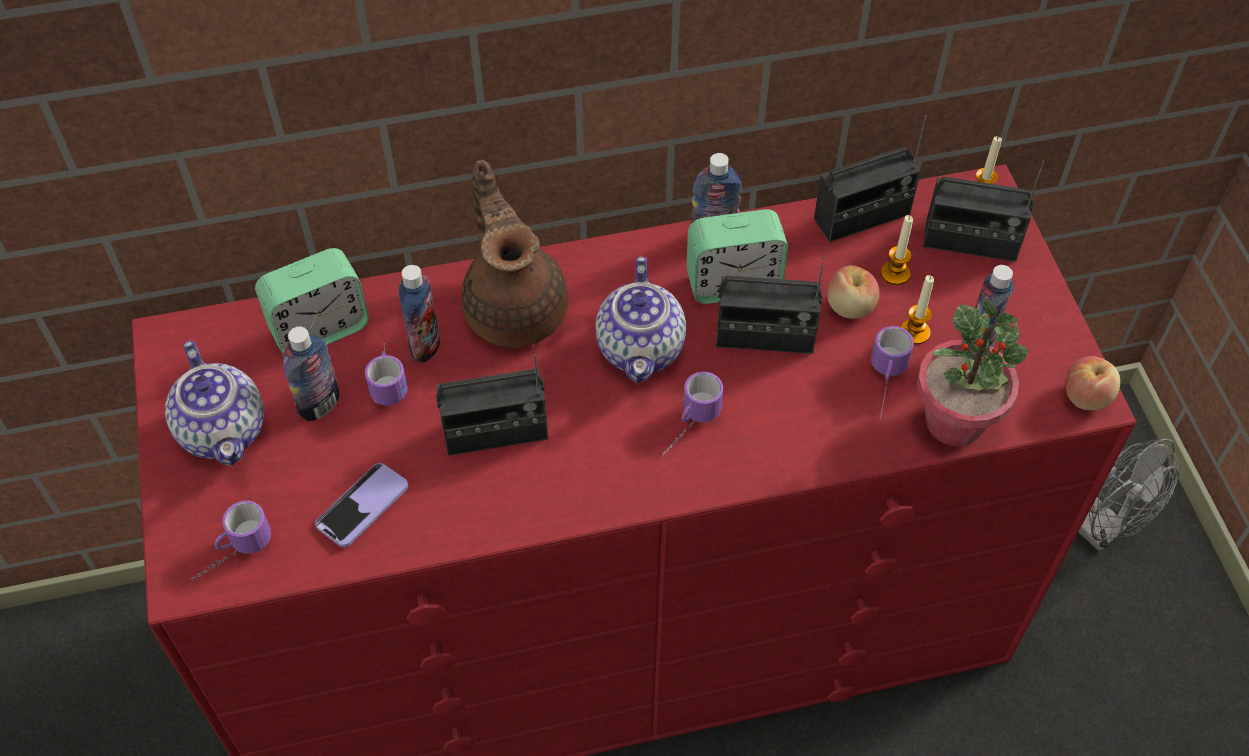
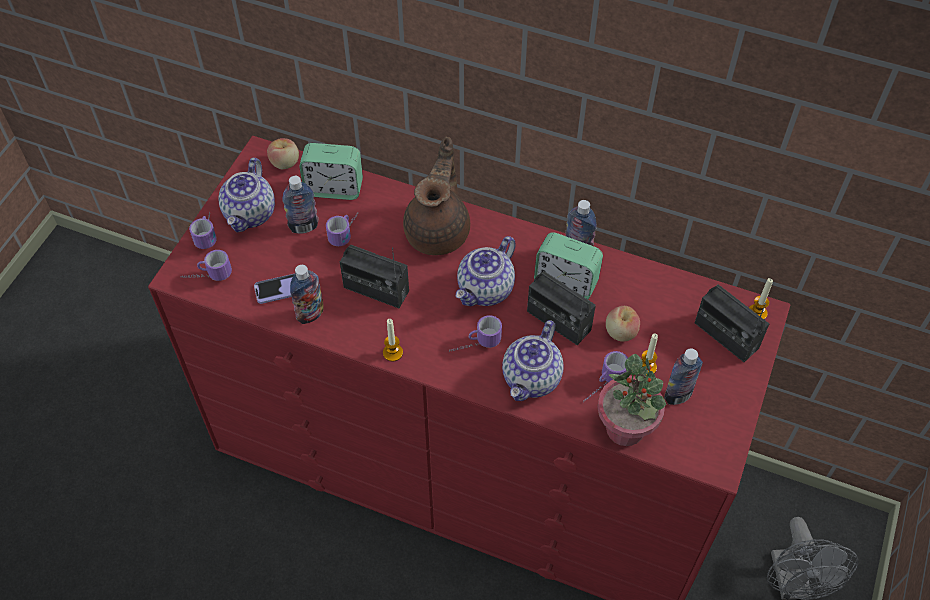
camera: 35 degrees right, 0 degrees up
(181, 494) = (208, 233): none -> mug
(425, 345) = (378, 225): bottle -> bottle (310, 314)
(795, 428) = (532, 379): none -> teapot
(862, 217) = (672, 286): radio -> none
(895, 273) = (664, 328): candle -> candle (393, 353)
(1086, 396) = (717, 461): apple -> apple (285, 163)

